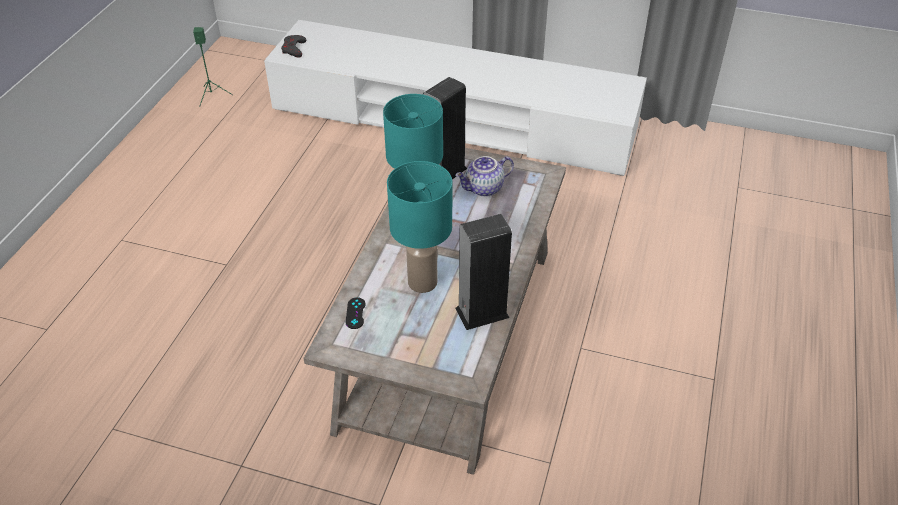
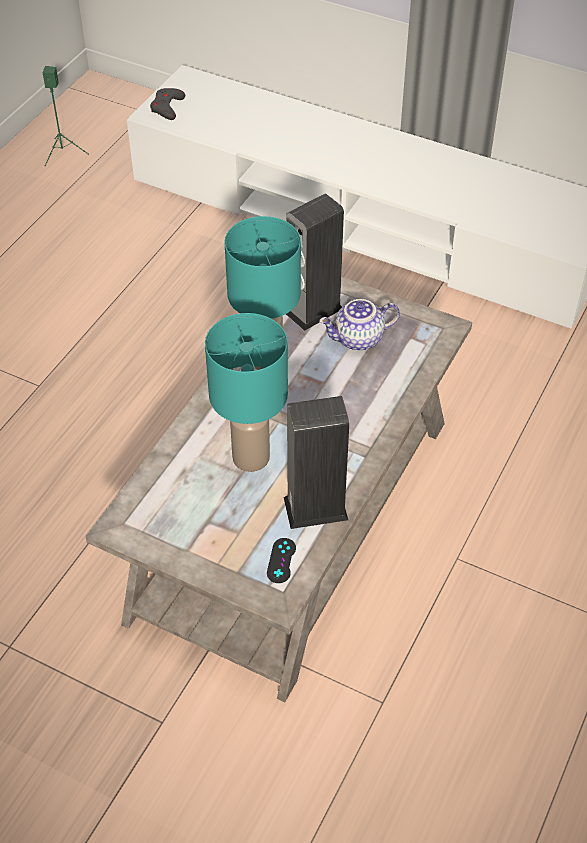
camera: 10 degrees right, 5 degrees up
(355, 313) = (160, 487): black game controller -> black game controller (281, 560)

